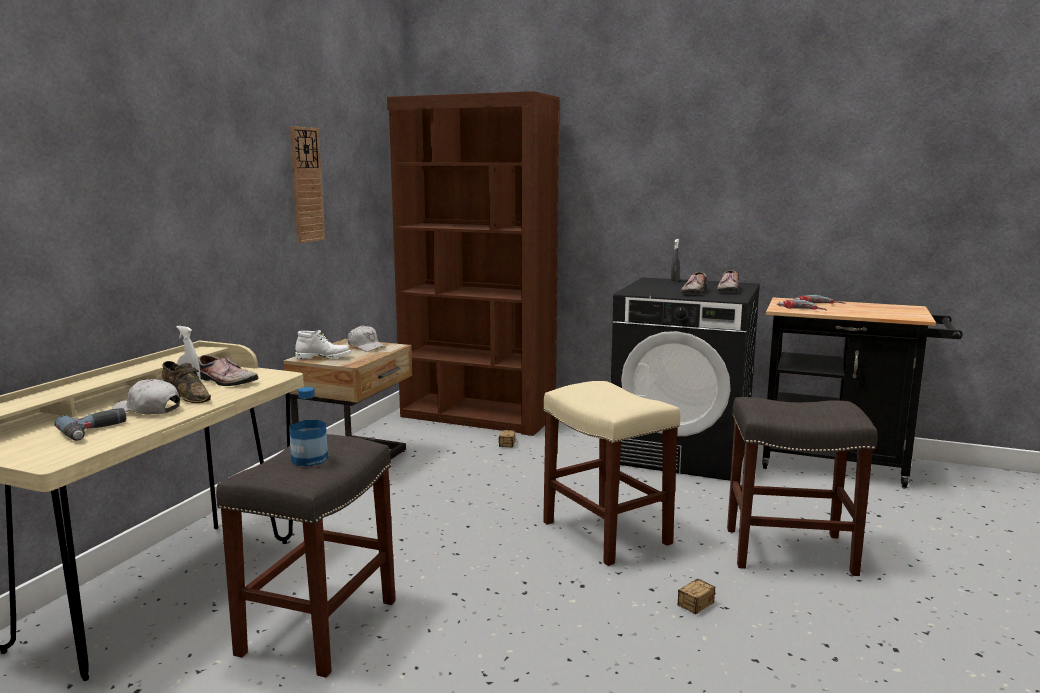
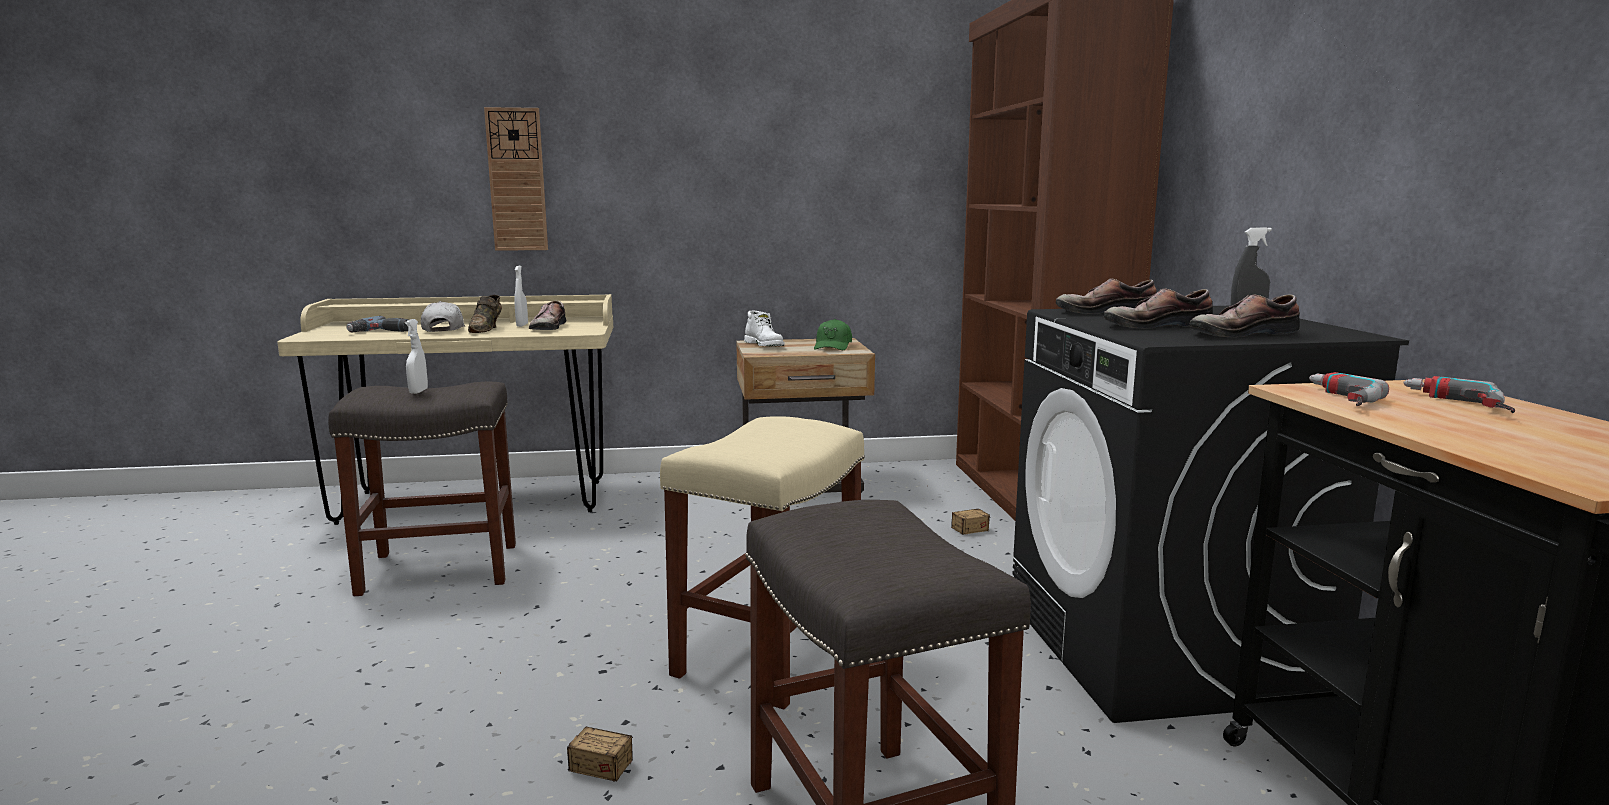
camera: 60 degrees right, 0 degrees up
(306, 185) = (809, 143): wall clock -> wall clock (517, 180)
(309, 459) = (418, 391): bottle -> white spray bottle
(366, 347) = (833, 346): white cap -> green cap
(641, 289) = (1103, 312): none -> shoe

